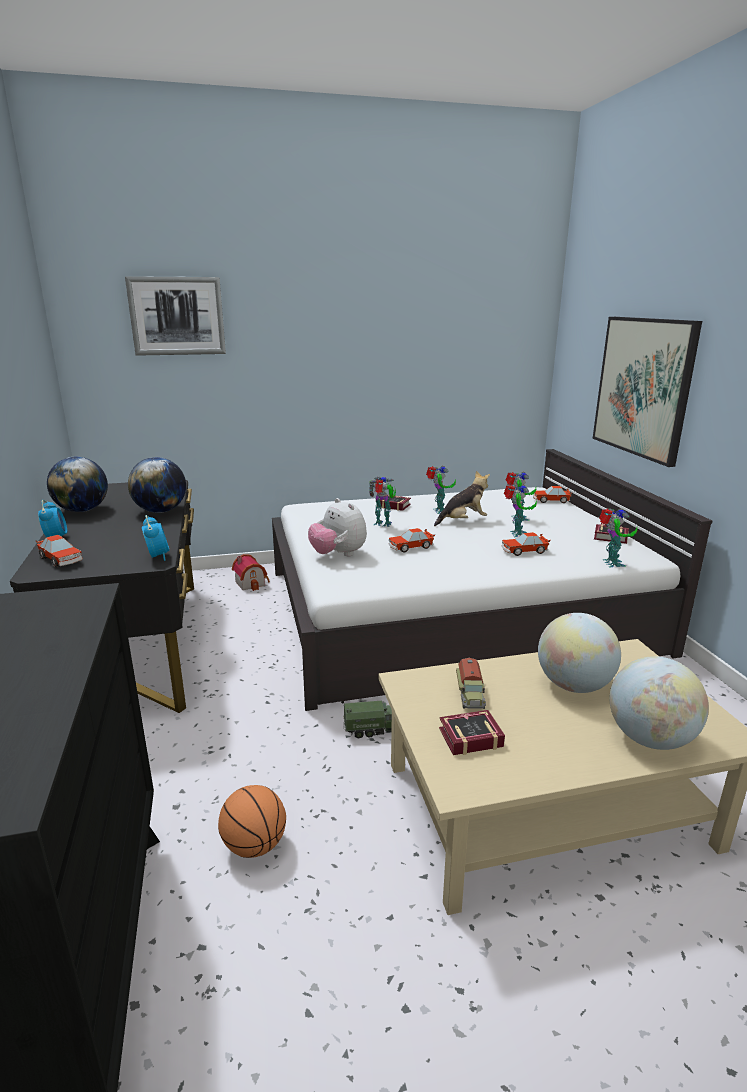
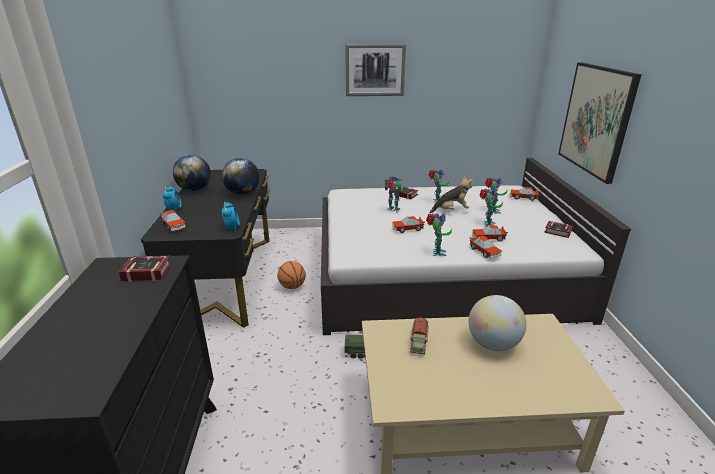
camera: 10 degrees right, 5 degrees up
(177, 316) = (264, 56): picture -> picture (375, 70)
(252, 582) = (307, 240): toy house -> none
(254, 845) = (272, 420): basketball -> basketball (292, 286)
(338, 555) = (356, 231): plush toy -> none
(467, 737) = (407, 373): book -> book (145, 272)
(525, 568) = (484, 252): none -> toy car
(611, 563) = (550, 253): toy robot -> toy robot (437, 253)
(649, 738) = (534, 390): globe -> none

